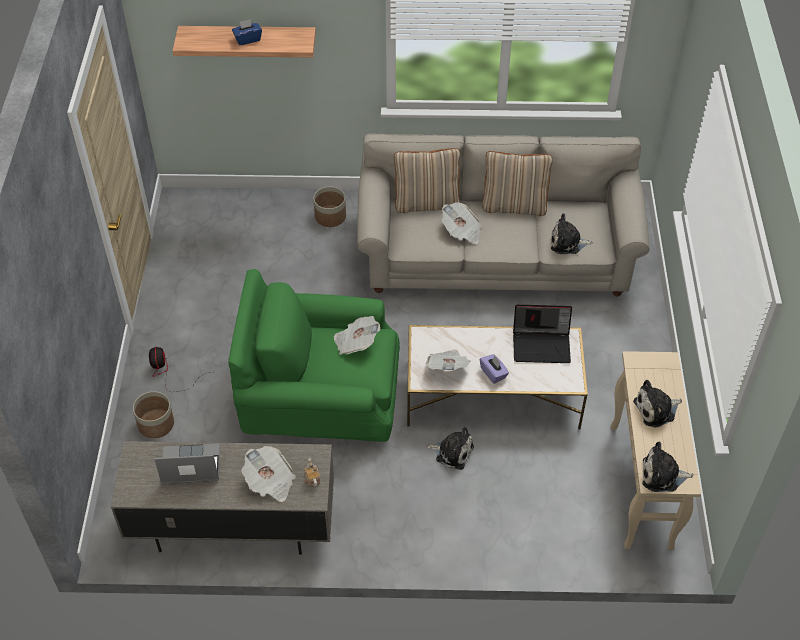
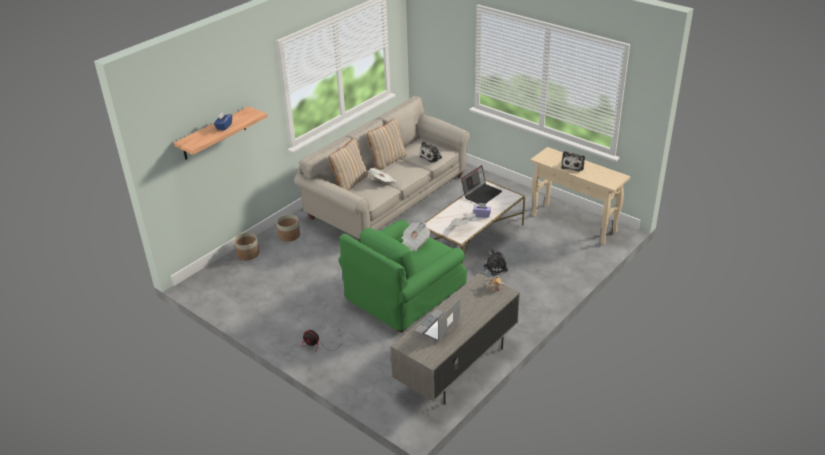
camera: 50 degrees left, 15 degrees down
(156, 424) = (352, 366): planter -> planter (248, 254)
(270, 482) = (480, 303): newspaper -> none
(662, 475) = (610, 180): plush toy -> none

